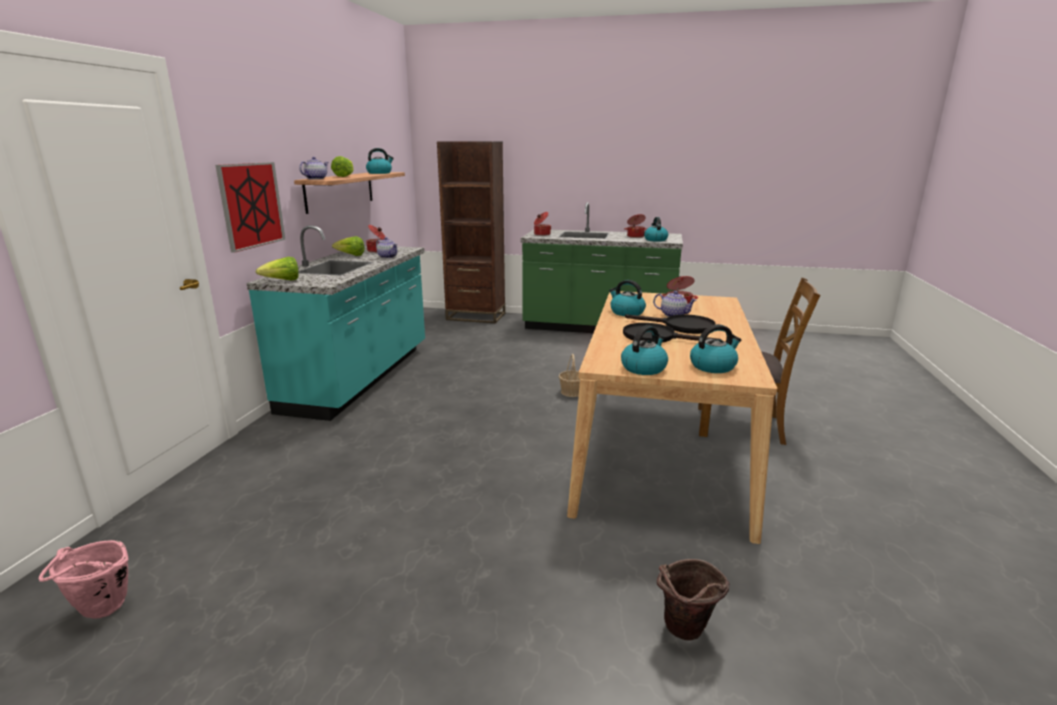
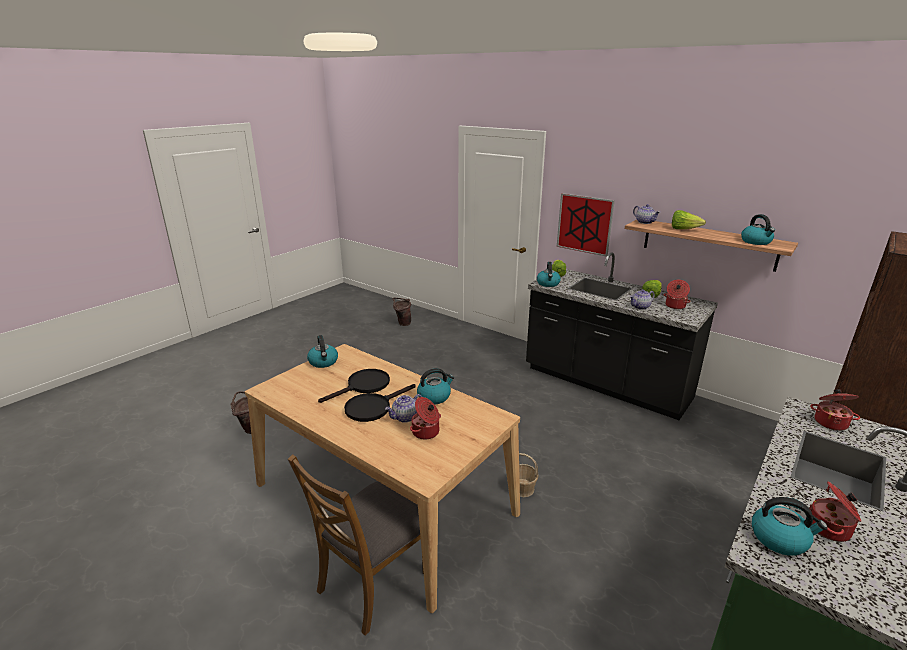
camera: 115 degrees right, 5 degrees up
(101, 612) = (402, 323): pink bucket -> brown bucket
(360, 378) = (605, 384): turquoise counter -> black counter
(713, 366) = (295, 385): kettle -> kettle (548, 284)

